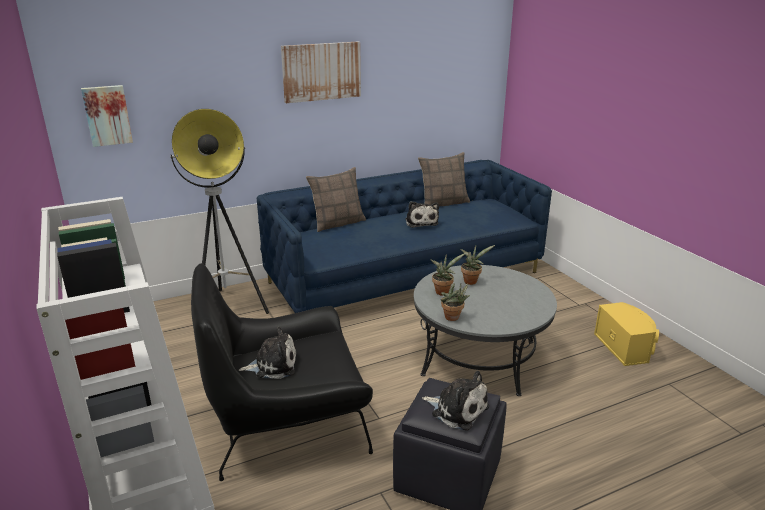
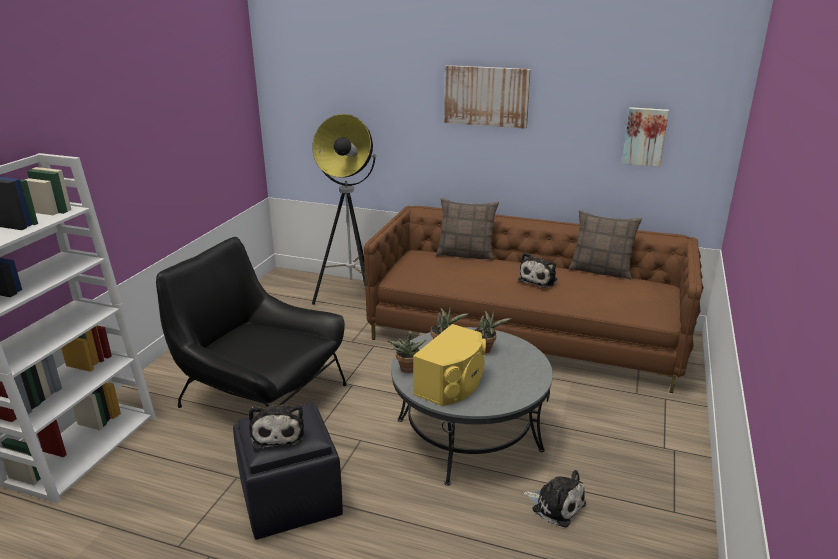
camera: 45 degrees right, 0 degrees up
(107, 115) = (298, 108): picture -> picture (645, 136)
(273, 365) = (251, 339): plush toy -> plush toy (555, 505)
(405, 277) = (525, 336): blue sofa -> brown sofa
(624, 347) = (637, 514): yellow speaker -> yellow speaker (452, 384)

